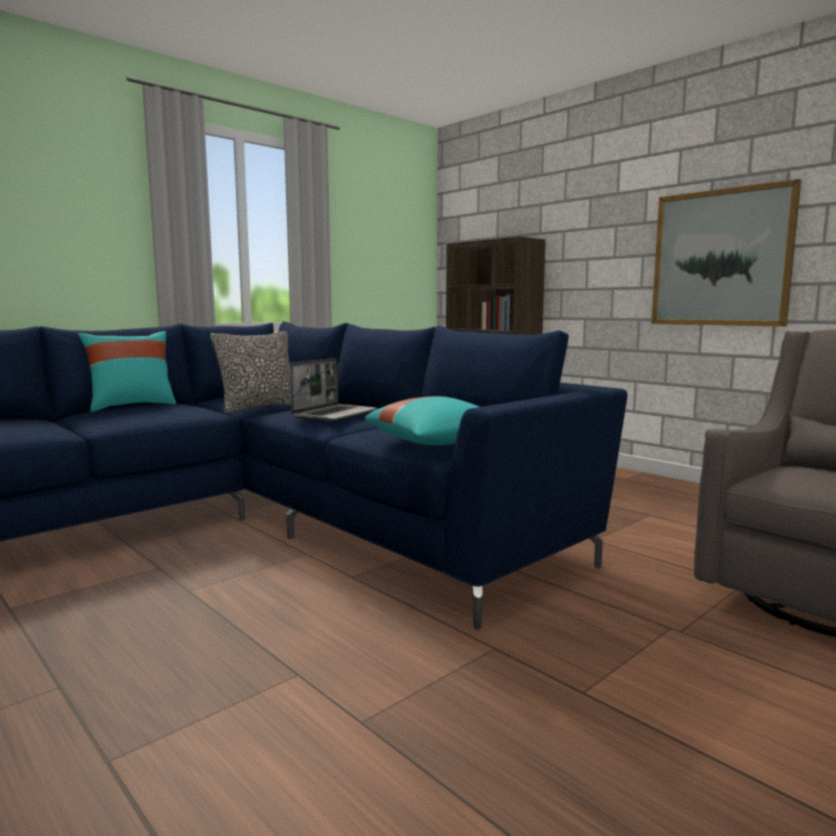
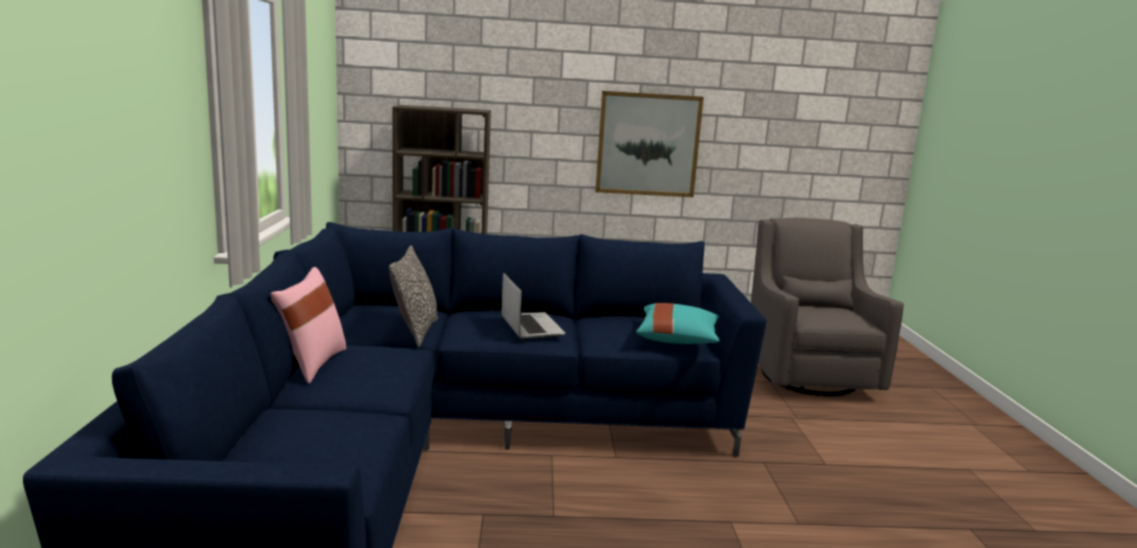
camera: 50 degrees left, 5 degrees up
(131, 406) = (311, 364): turquoise pillow -> pink pillow

